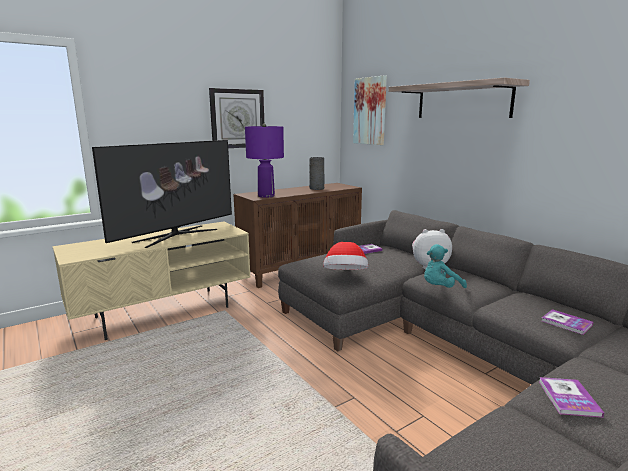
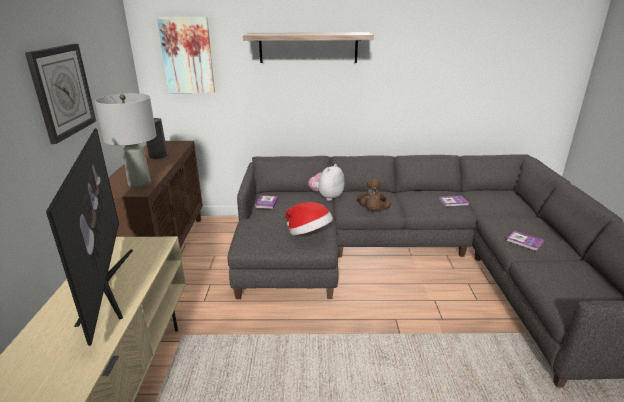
camera: 55 degrees left, 10 degrees up
(266, 196) = (139, 185): purple table lamp -> grey table lamp
(440, 288) = (372, 211): turquoise plush toy -> brown plush toy

